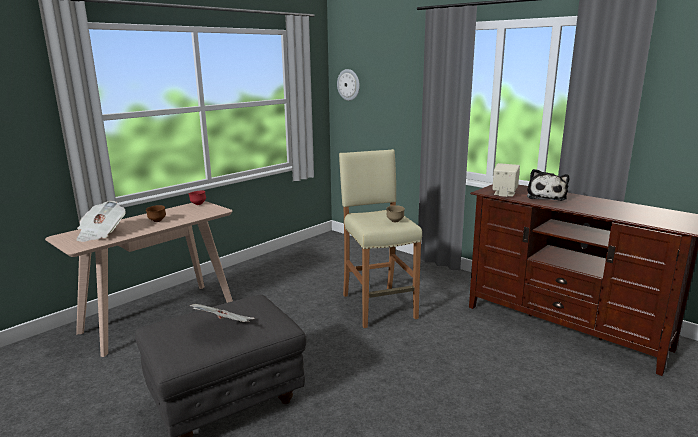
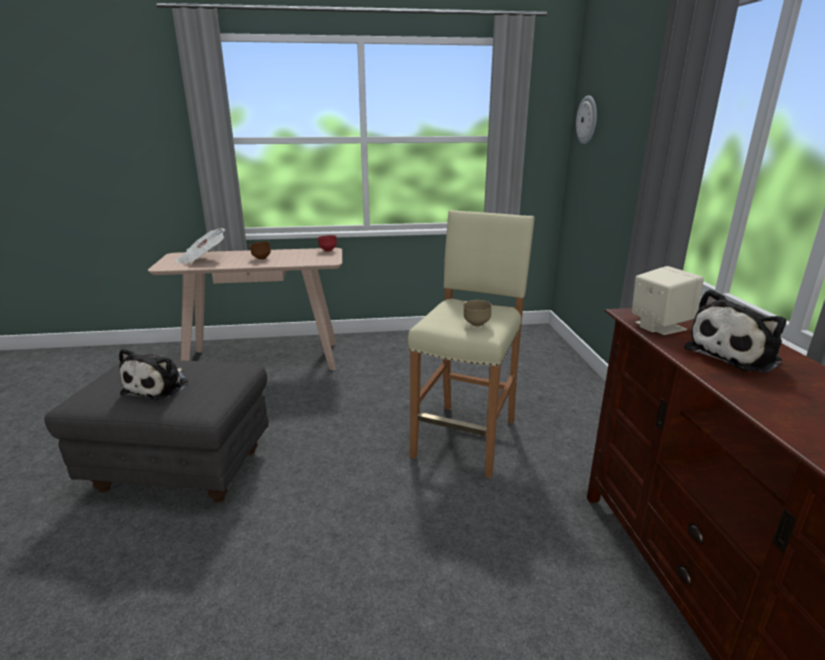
camera: 40 degrees right, 5 degrees up
(225, 327) = (159, 387): newspaper -> plush toy

